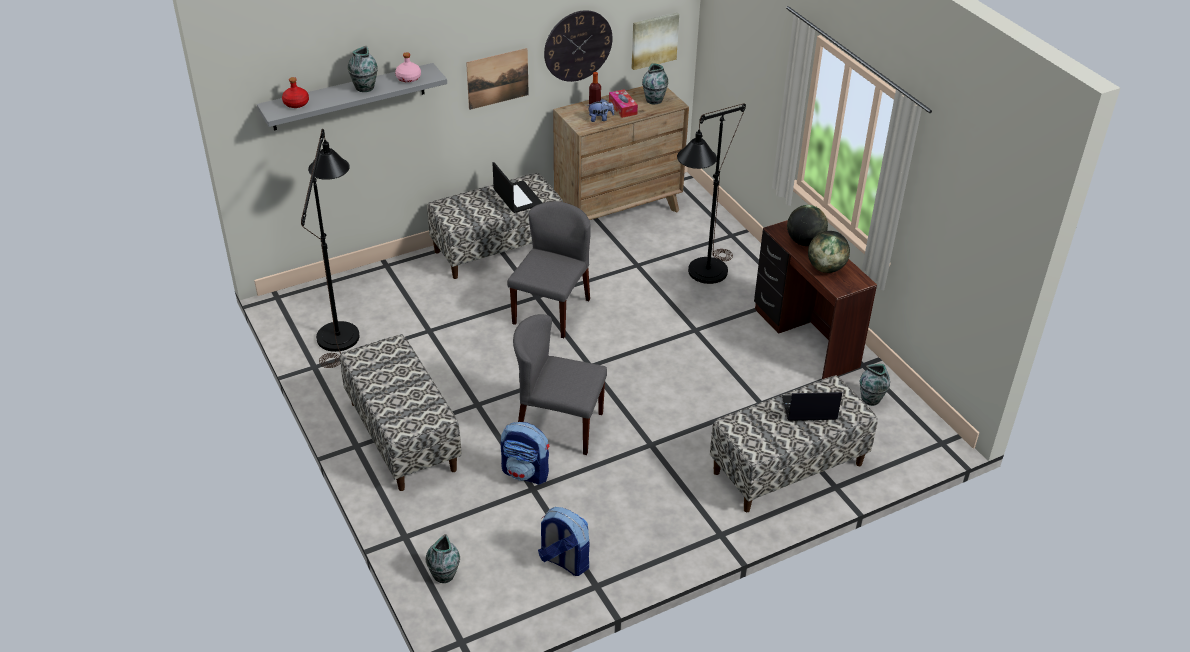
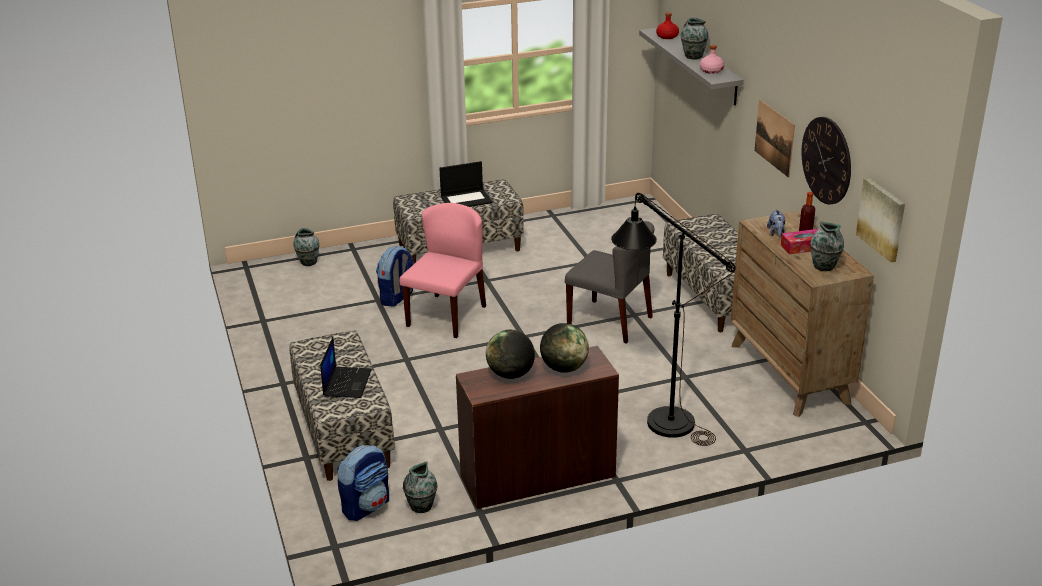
camera: 100 degrees right, 10 degrees down
(341, 329) = (599, 225): black floor lamp -> none
(517, 197) = (727, 255): laptop -> laptop (466, 199)
(558, 426) = (446, 315): grey chair -> pink chair
(564, 561) = (295, 309): backpack -> backpack (366, 506)

